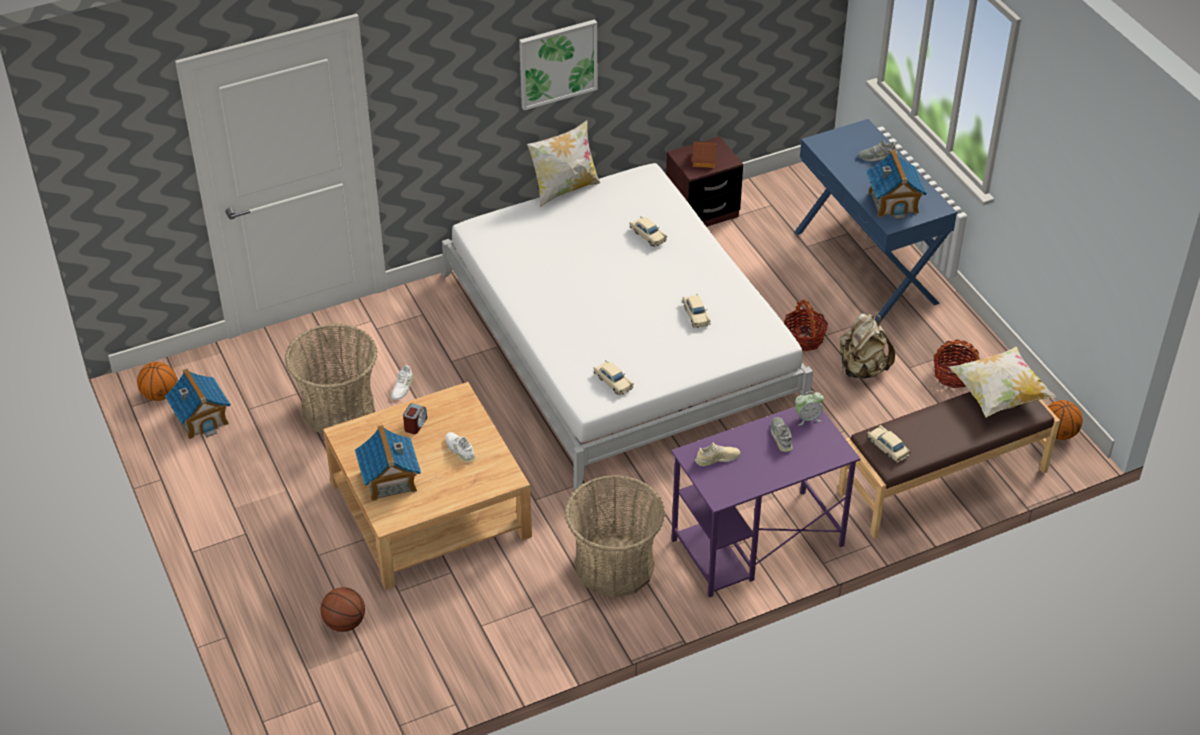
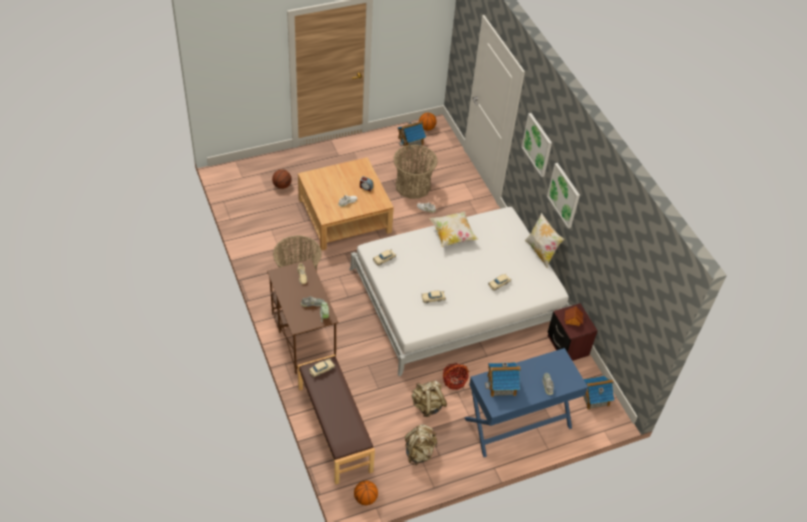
camera: 90 degrees right, 5 degrees up
(389, 480) = (331, 177): toy house -> toy house (594, 397)
(454, 74) = (537, 144): none -> picture
(756, 544) = (303, 337): purple desk -> brown desk
(953, 375) = (419, 452): basket -> beige backpack
(998, 395) = (355, 431): pillow -> pillow (452, 235)

